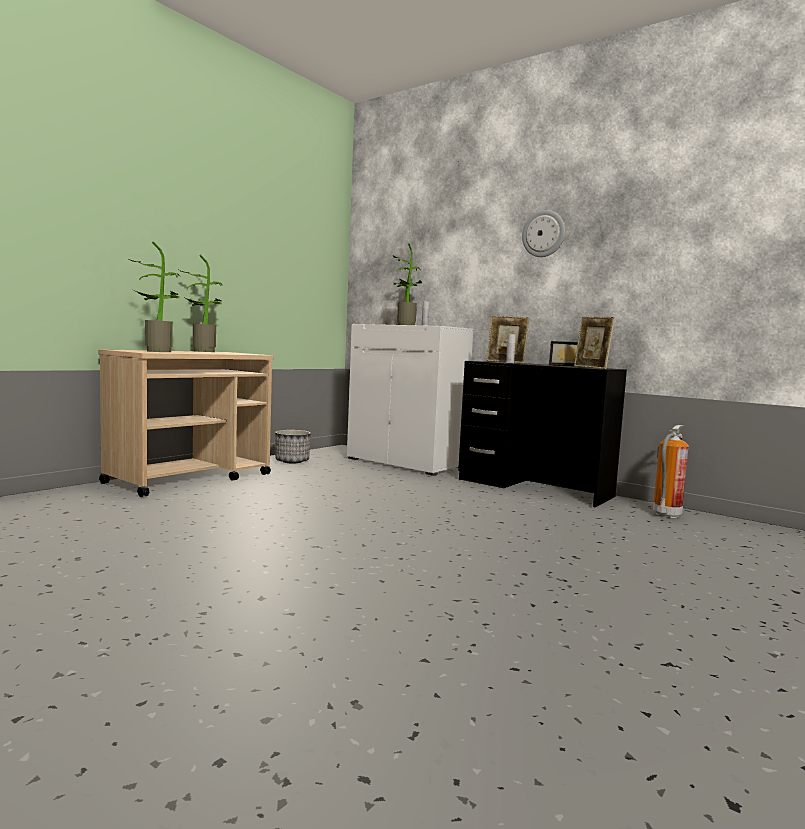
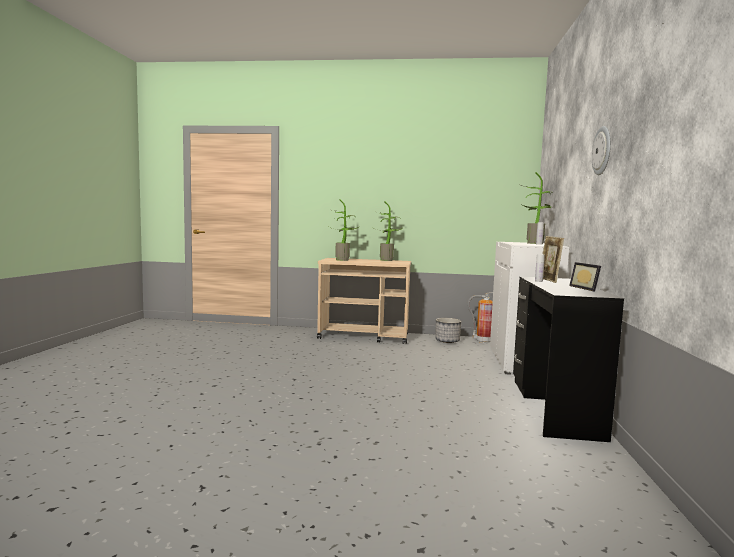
camera: 60 degrees right, 0 degrees up
(591, 368) = (564, 292): picture frame -> none
(666, 515) = (592, 472): fire extinguisher -> fire extinguisher (482, 341)

